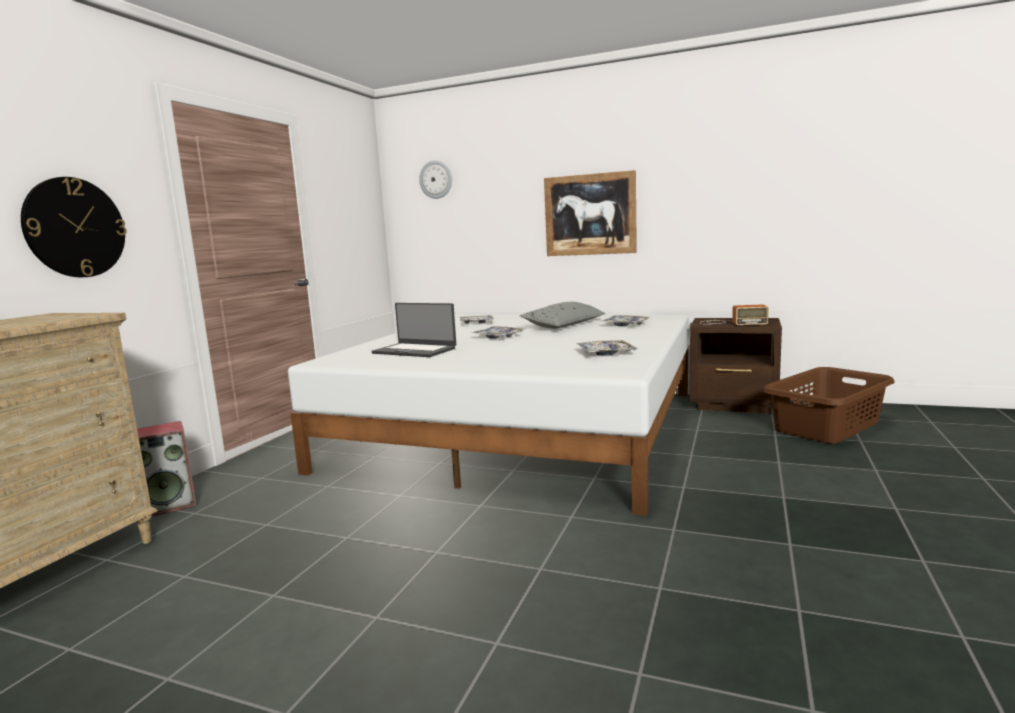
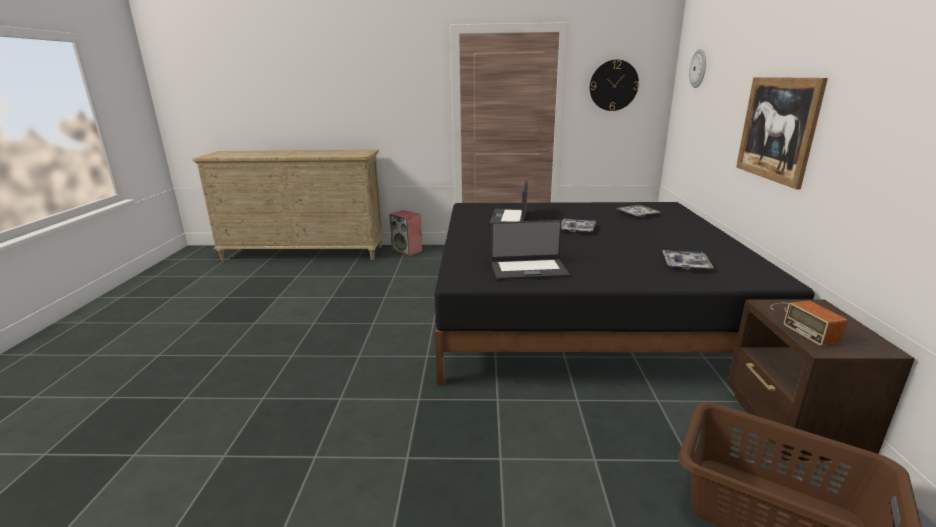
camera: 70 degrees right, 10 degrees up
(75, 228) = (395, 110): wall clock -> wall clock (613, 85)
(522, 429) = (580, 311): white bed -> black bed
(564, 325) = (656, 242): grey pillow -> none
(606, 353) = (528, 269): tray -> laptop

